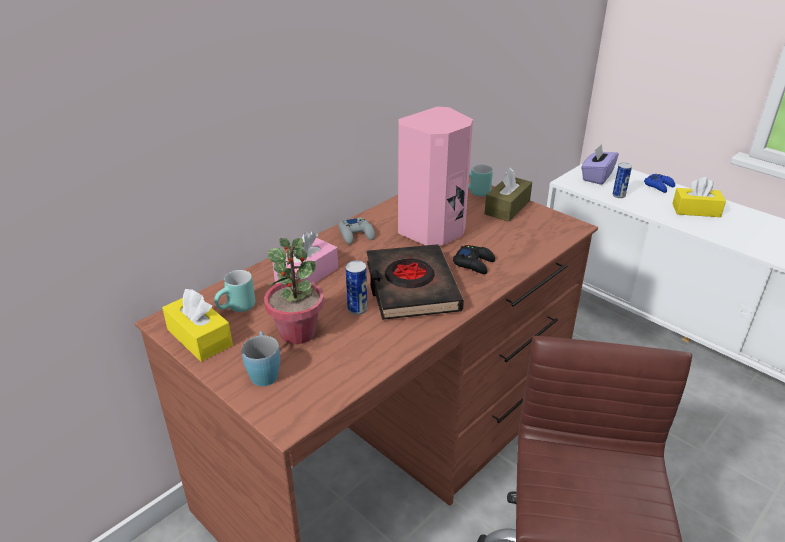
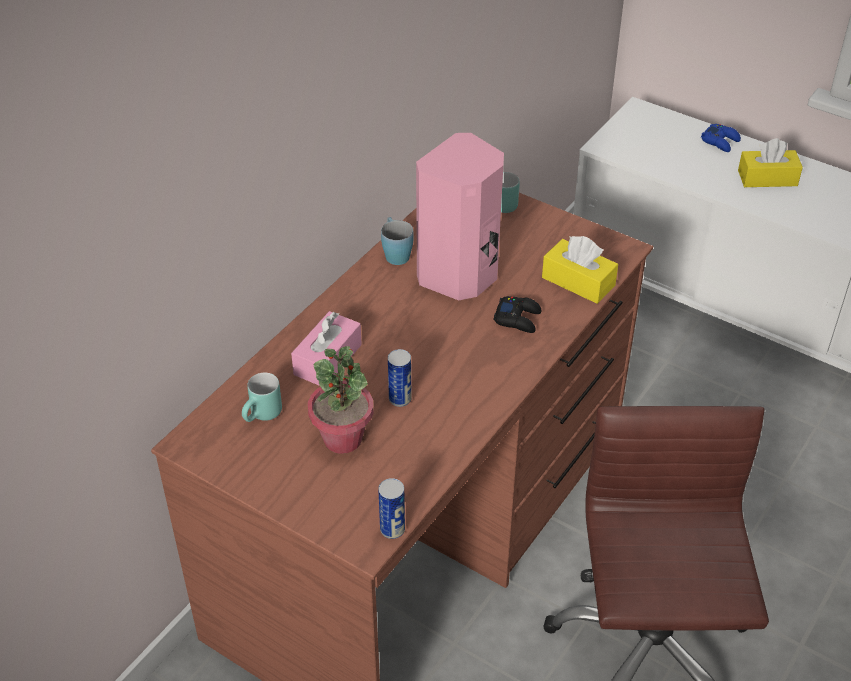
camera: 10 degrees left, 10 degrees up
(199, 337) = (234, 459): yellow tissue box -> yellow tissue box (578, 281)
(264, 372) = (323, 492): blue mug -> blue mug (395, 253)
(356, 234) = (368, 292): grey game controller -> none
(411, 287) = (453, 362): black book -> none
(507, 207) = (542, 227): brown tissue box -> none
(596, 176) = (639, 133): purple tissue box -> none
(618, 195) = (670, 163): can -> can (392, 529)

